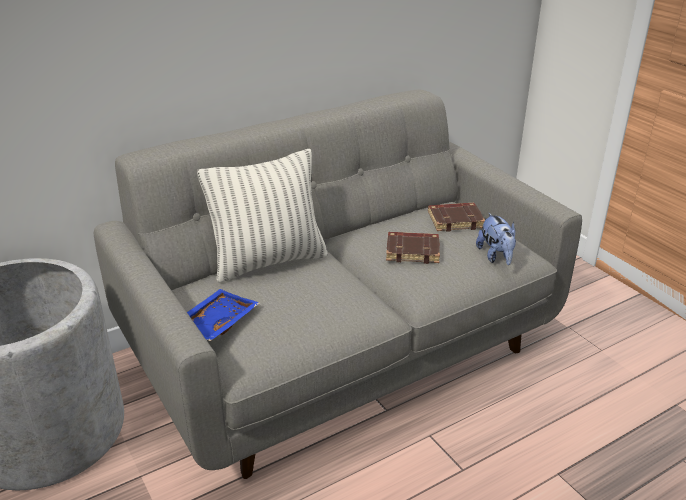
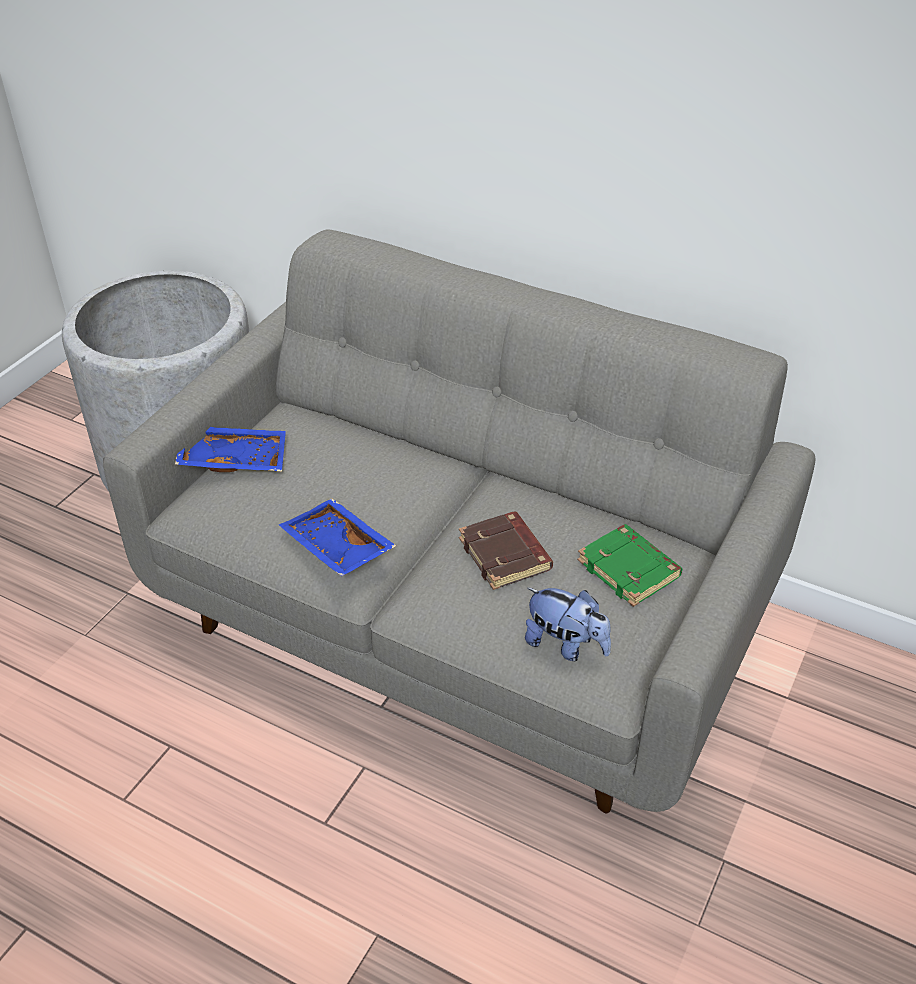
camera: 60 degrees right, 10 degrees up
(268, 261) = (385, 444): pillow -> none
(353, 307) = (335, 549): none -> blue tray
(455, 220) = (630, 570): brown book -> green book
(496, 256) = (565, 645): plush toy -> plush toy turned 105 degrees counterclockwise

